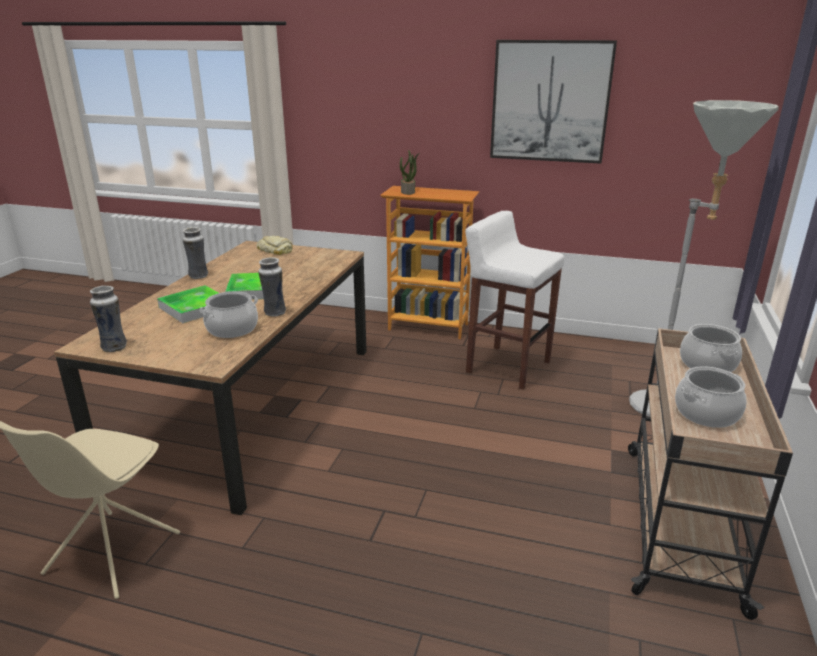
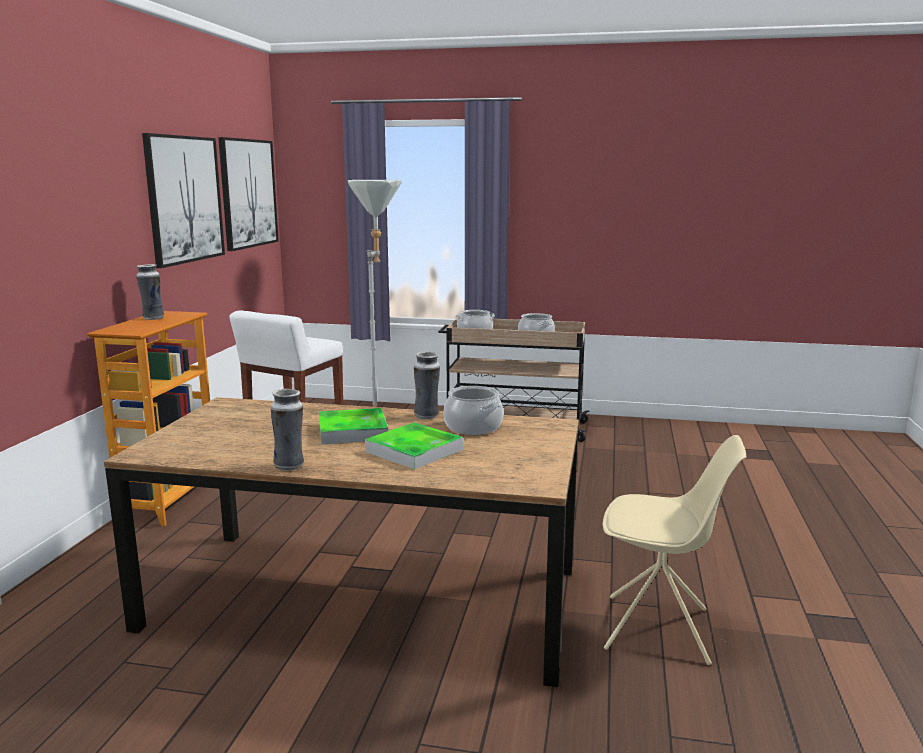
camera: 95 degrees left, 10 degrees down
(114, 347) = (539, 469): vase -> vase (152, 318)
(275, 250) = (180, 437): bread -> none
(408, 192) = (138, 327): potted plant -> none
(688, 104) = (248, 193): none -> picture

